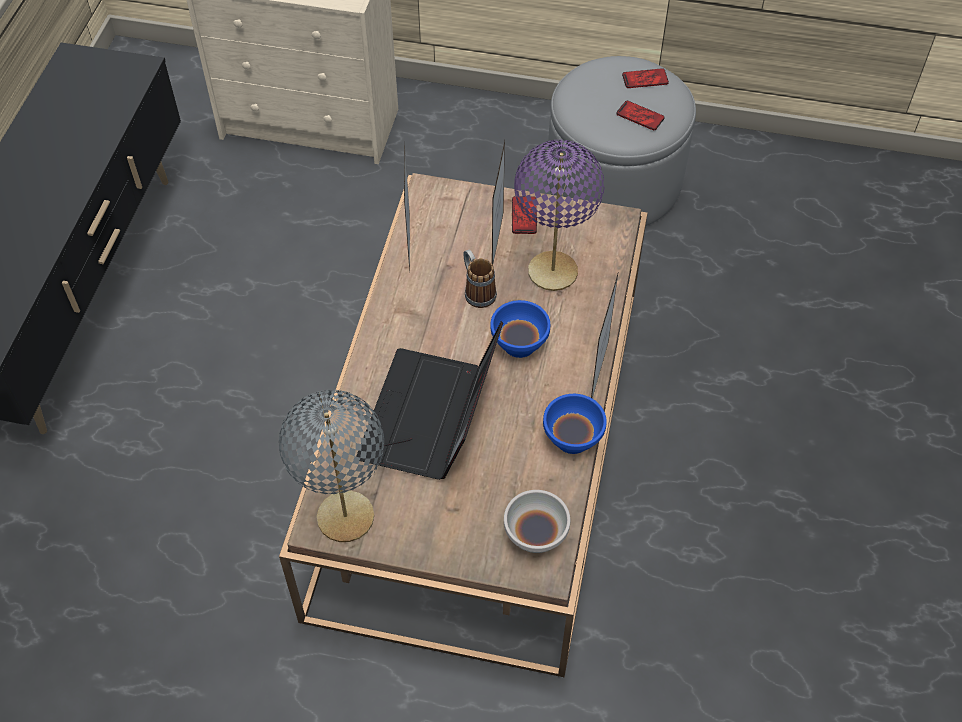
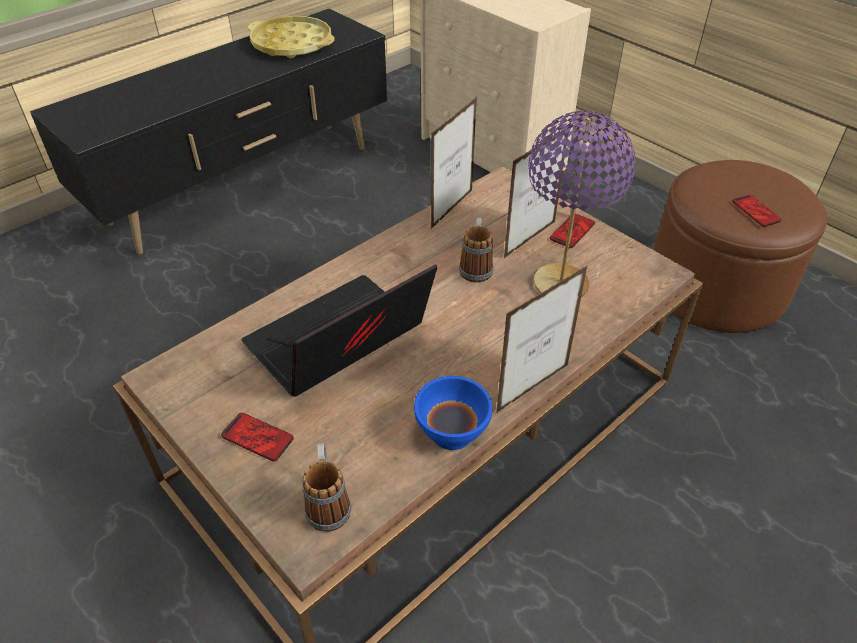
camera: 35 degrees right, 10 degrees down
(75, 116) = (292, 44): none -> yellow tray
(346, 516) = (186, 381): grey table lamp -> none
(520, 343) = (477, 325): blue bowl -> none
(534, 536) = (328, 502): white bowl -> mug
(614, 181) = (716, 286): grey ottoman -> brown ottoman
(645, 79) = (782, 187): phone -> phone (257, 437)

